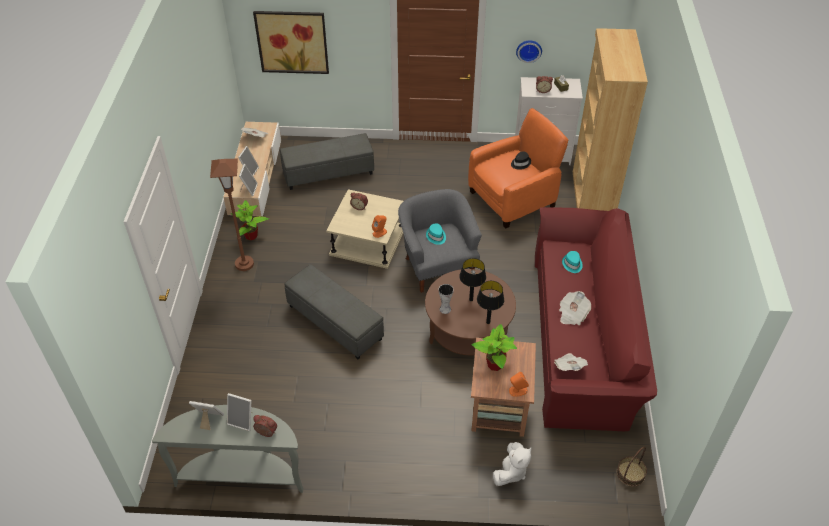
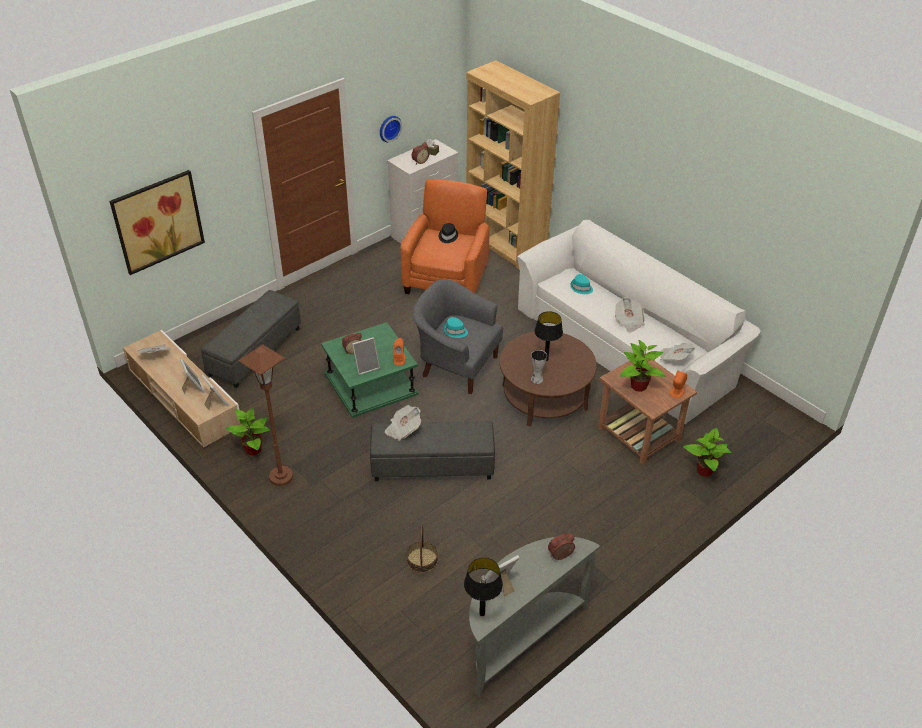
camera: 45 degrees left, 5 degrees down
(242, 420) = (529, 562): picture frame -> picture frame (366, 366)
(321, 281) = (403, 430): none -> newspaper
(368, 240) = (371, 383): beige side table -> green side table
(488, 322) = (580, 367): black table lamp -> black table lamp (481, 613)
(511, 472) = (704, 470): white plush toy -> potted plant
(584, 335) = (627, 343): red sofa -> white sofa
(630, 473) = (772, 412): basket -> basket (422, 560)

